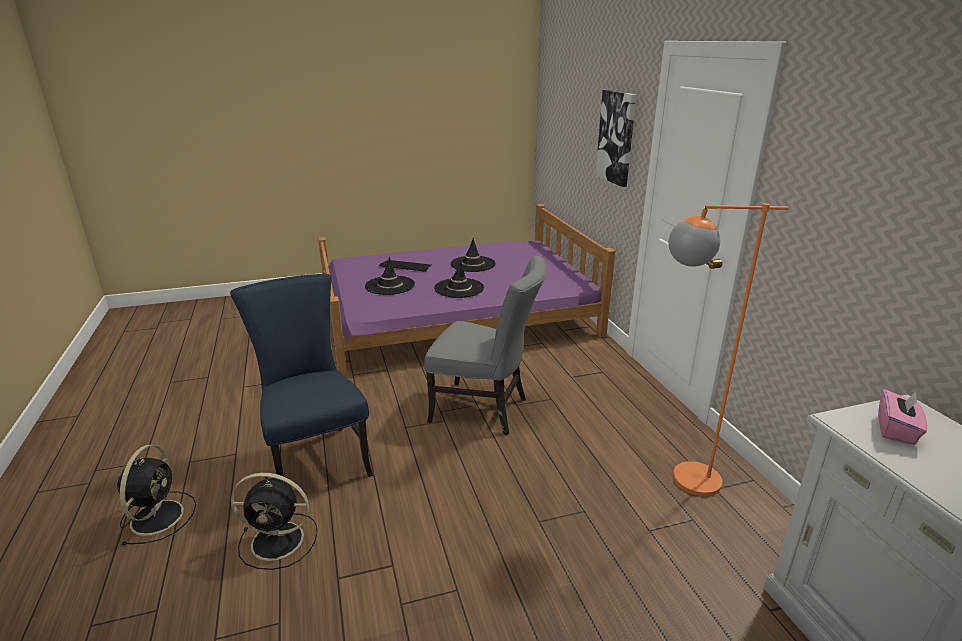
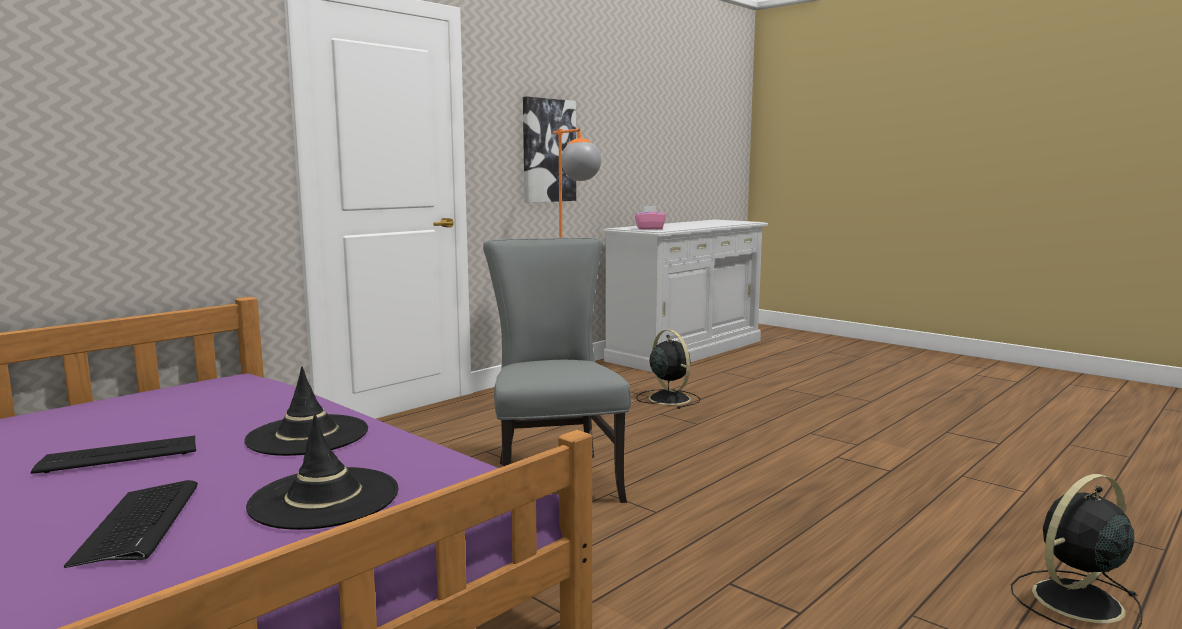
camera: 120 degrees left, 15 degrees down
(280, 540) = (922, 509): black fan -> black fan (668, 398)
(315, 457) = (803, 546): blue chair -> none
(473, 264) = (120, 456): black hat -> keyboard
(617, 137) = (188, 115): picture -> picture (548, 150)

